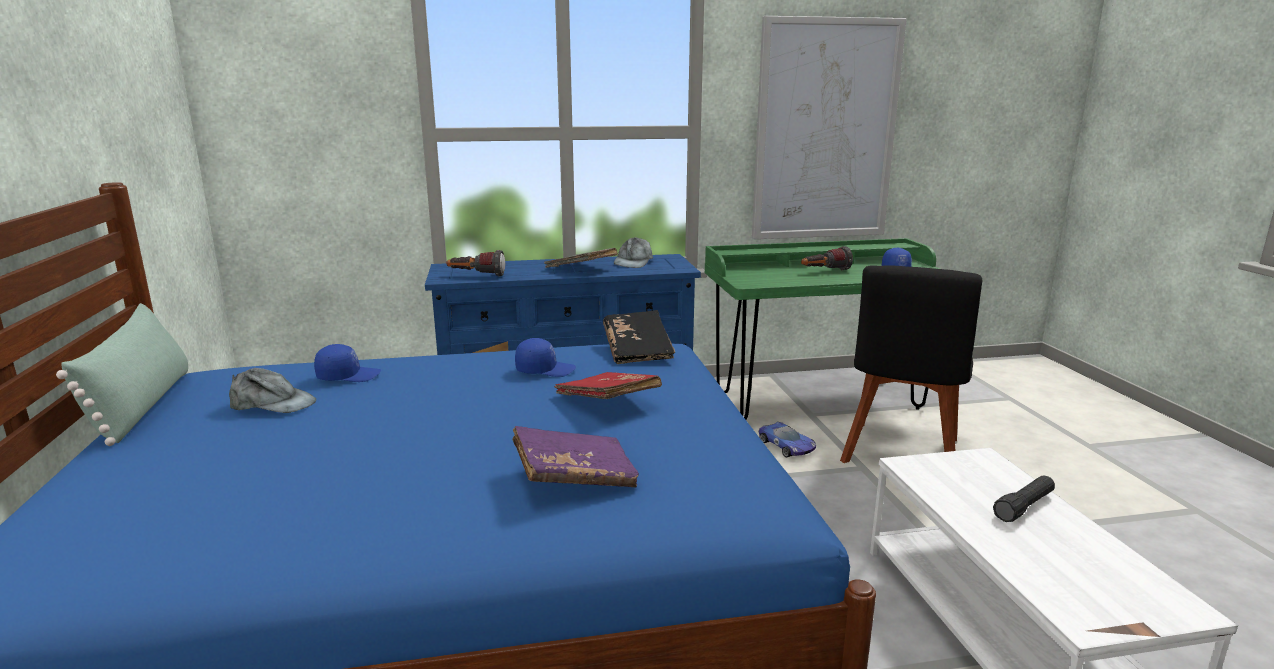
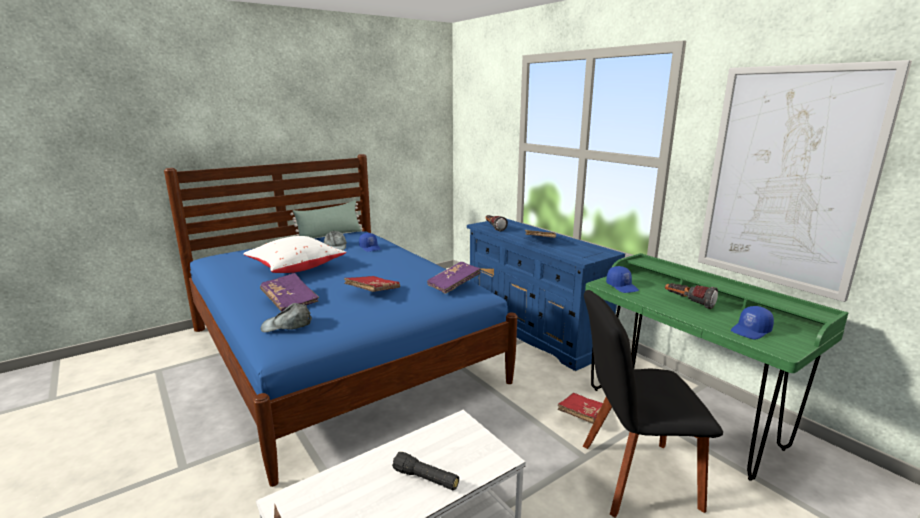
camera: 65 degrees right, 0 degrees up
(362, 457) = (295, 268): none -> white pillow
(545, 370) = (404, 273): blue cap -> blue cap (622, 287)
(633, 262) = (579, 247): grey cap -> grey cap (287, 325)
(637, 350) = (453, 285): black book -> purple book
(787, 446) = (581, 415): toy car -> red book

